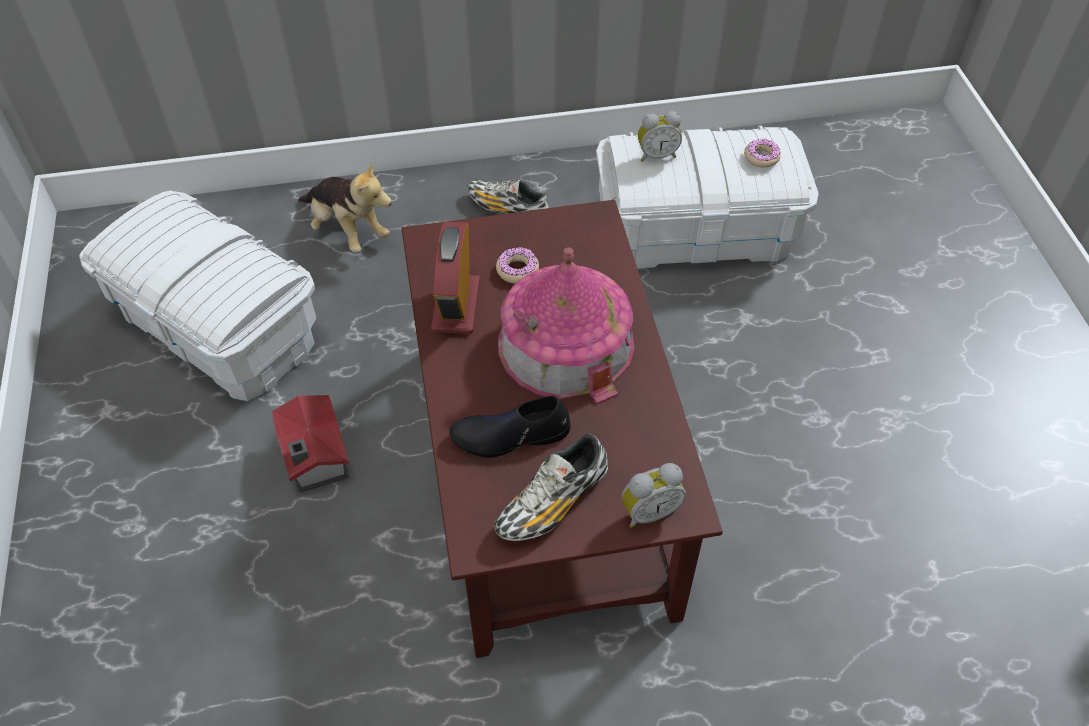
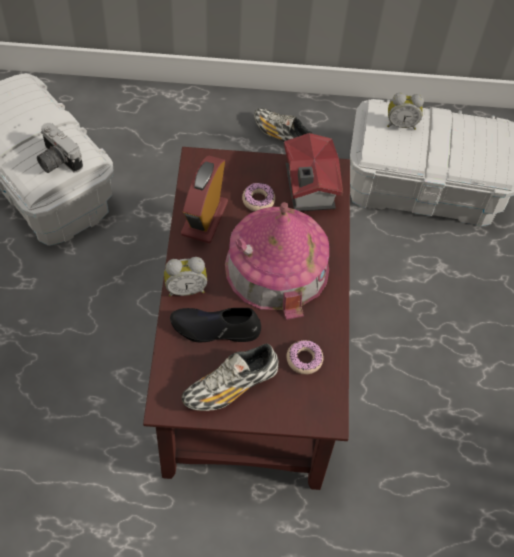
camera: 10 degrees right, 5 degrees up
(237, 285) = (56, 161): none -> camera
(314, 459) = (85, 301): toy house -> toy house (308, 189)
(347, 230) = (156, 127): plush toy -> none
(648, 511) = (298, 410): alarm clock -> alarm clock (186, 288)
(761, 157) = (483, 144): donut -> donut (304, 359)

